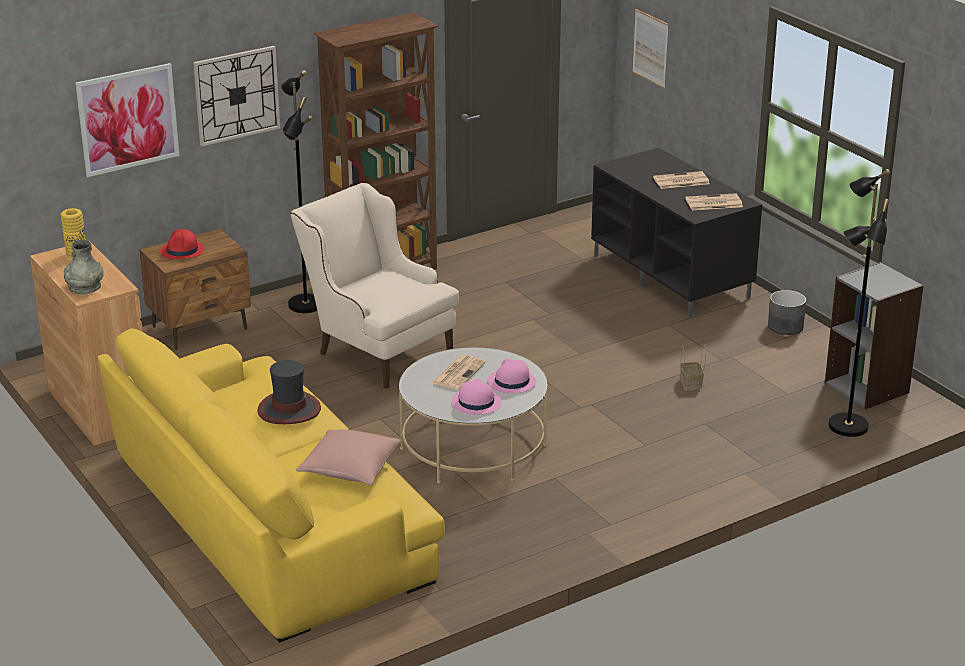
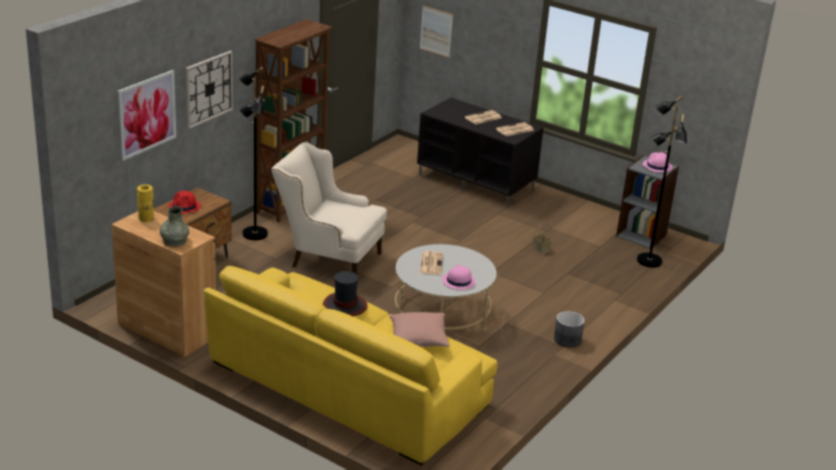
camera: 25 degrees left, 0 degrees up
(511, 382) = (469, 264): pink hat -> pink hat (657, 166)
(785, 327) = (567, 204): grey planter -> grey planter (567, 340)

